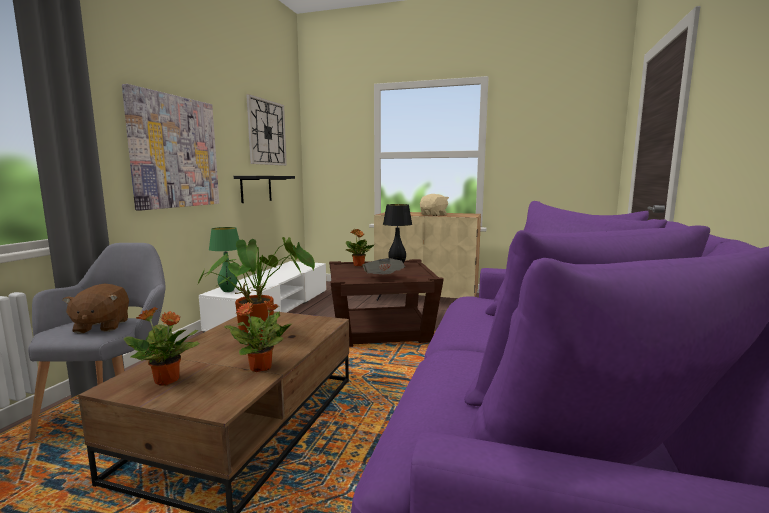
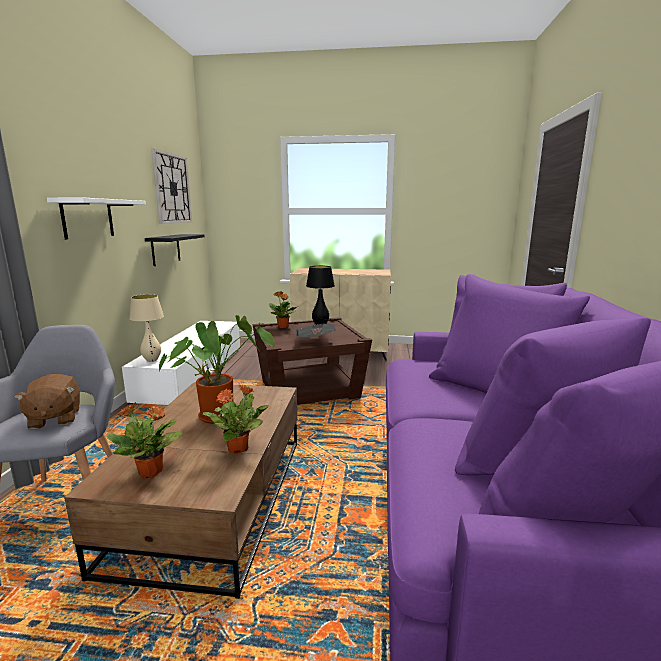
camera: 10 degrees left, 5 degrees up
(174, 152) = (88, 218): picture -> white shelf
(228, 291) = (152, 360): green table lamp -> beige table lamp
(434, 215) = (348, 272): beige plush toy -> none

